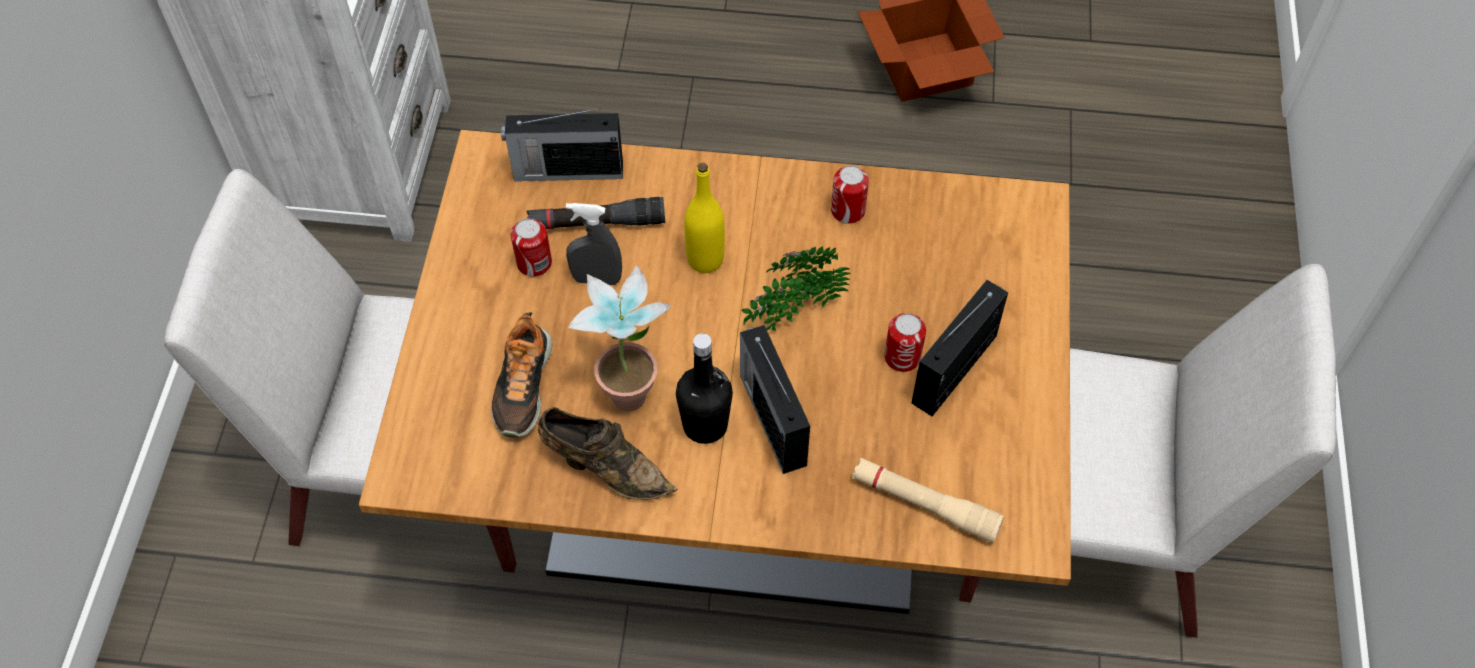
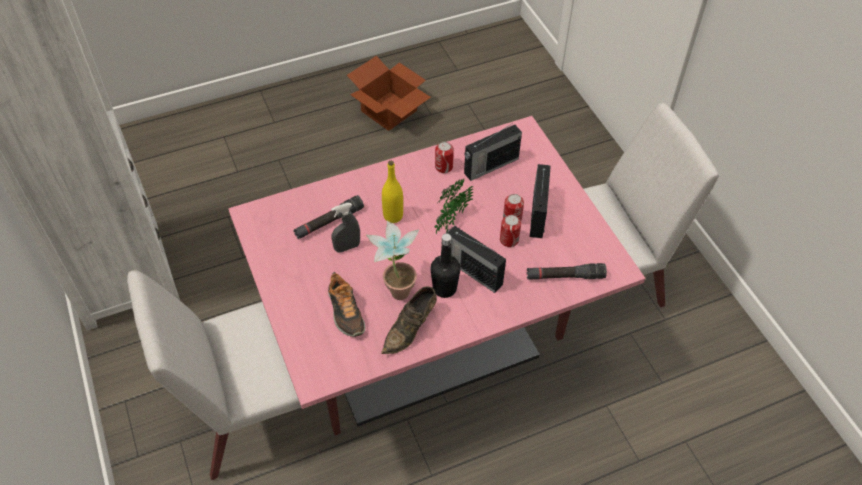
camera: 30 degrees left, 5 degrees down
(534, 263) = (311, 253): can -> can (509, 240)
(566, 170) = (296, 205): radio -> radio (490, 166)
(604, 467) = (411, 329): brown shoe -> brown shoe turned 135 degrees clockwise
(737, 506) = (429, 348): brown dining table -> pink dining table
(924, 504) = (565, 276): beige flashlight -> black flashlight

